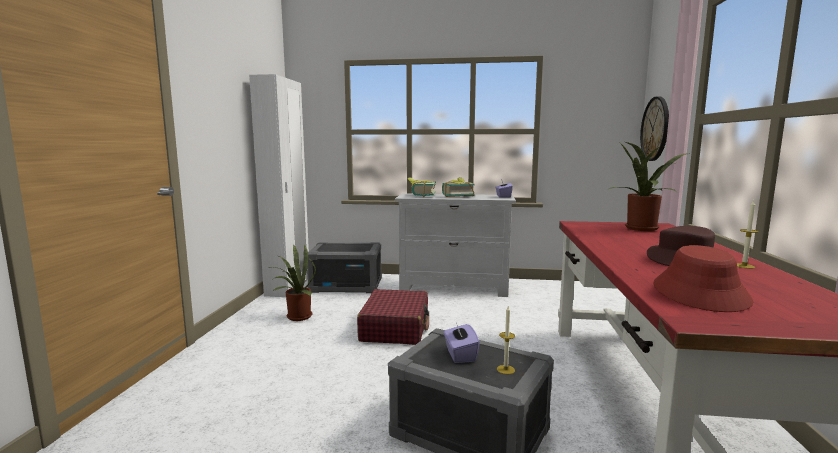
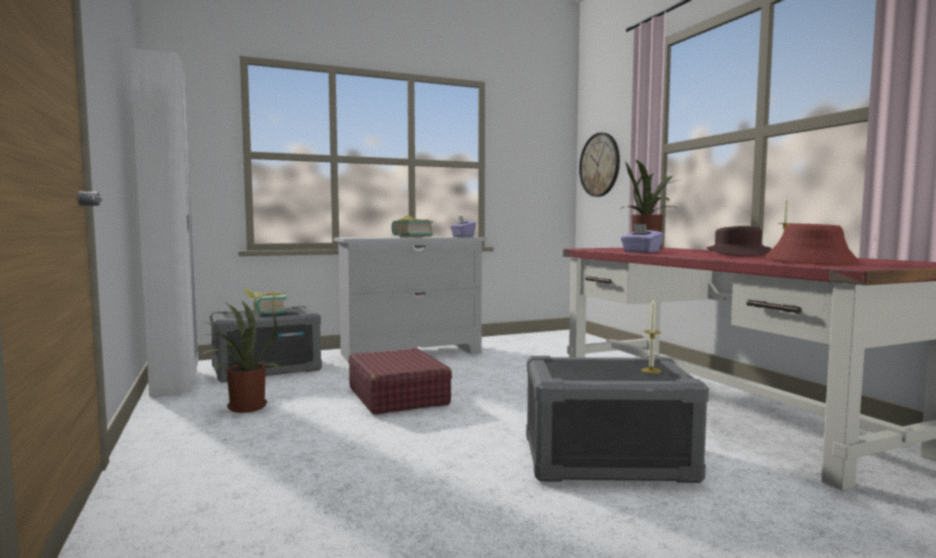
camera: 30 degrees left, 5 degrees down
(420, 195) = (366, 237): book -> book (265, 313)
(460, 355) = (592, 369): purple tissue box -> purple tissue box (641, 252)

